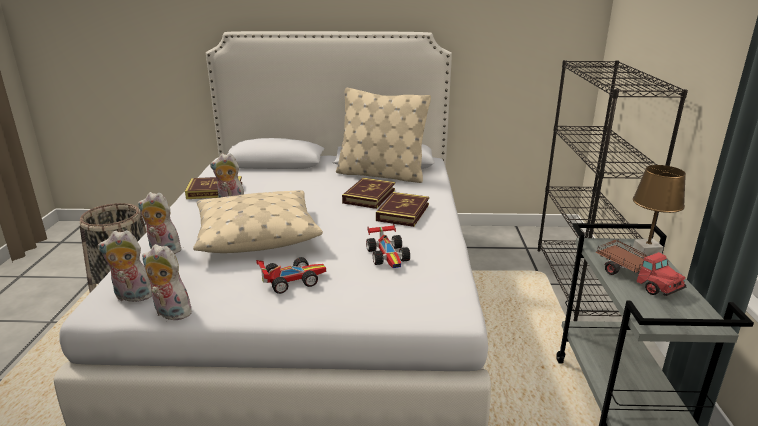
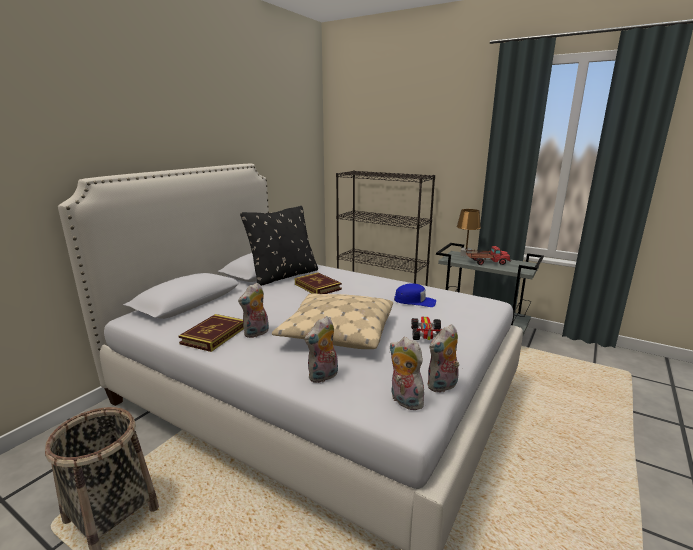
camera: 60 degrees left, 5 degrees down
(132, 297) = (404, 401): plush toy -> plush toy turned 105 degrees clockwise
(381, 174) = (284, 276): beige pillow -> black pillow
(388, 255) = (415, 301): toy car -> blue cap
(403, 212) = (357, 284): book -> none

